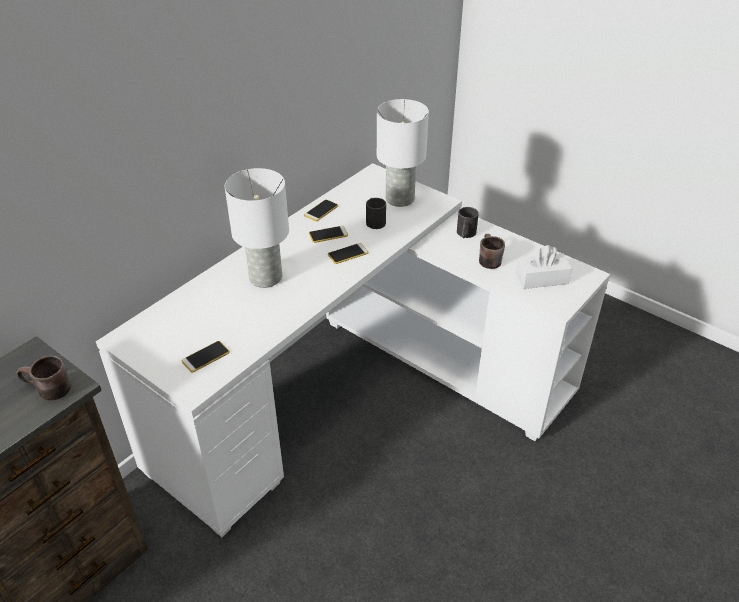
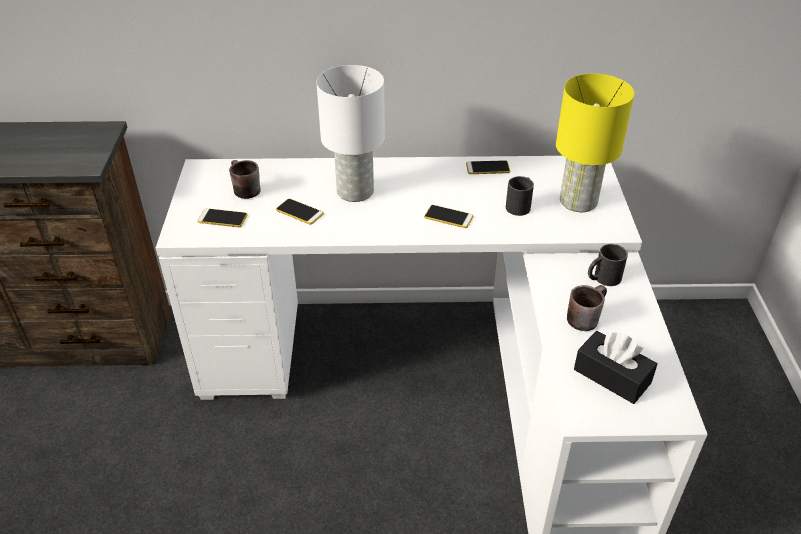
camera: 50 degrees right, 0 degrees up
(47, 391) = (72, 159): brown mug -> brown mug (242, 190)
(328, 234) = (459, 191): phone -> phone (299, 212)
(399, 198) = (578, 201): white table lamp -> yellow table lamp
(541, 279) = (612, 376): white tissue box -> black tissue box

